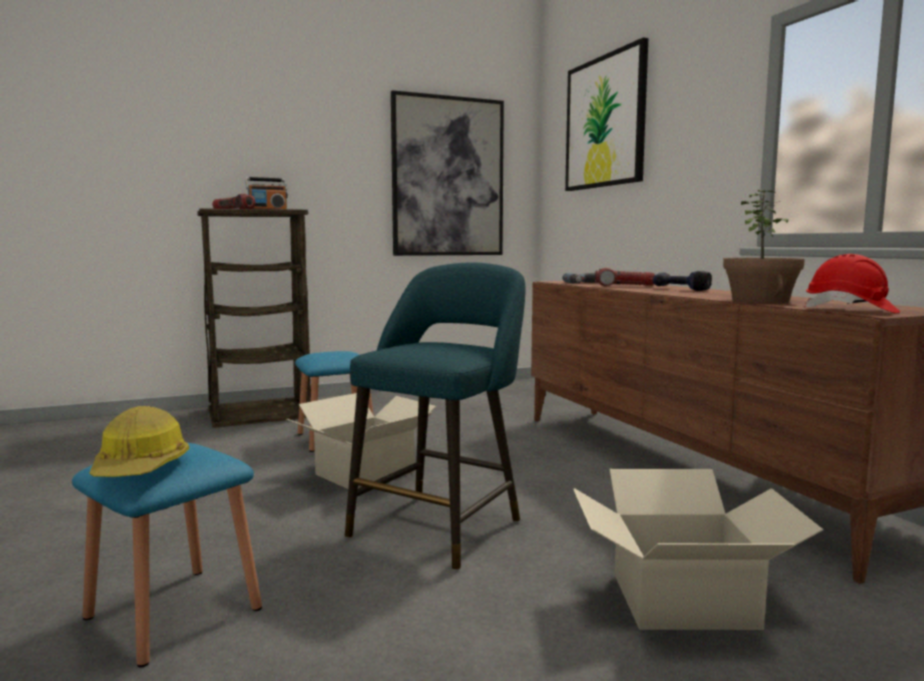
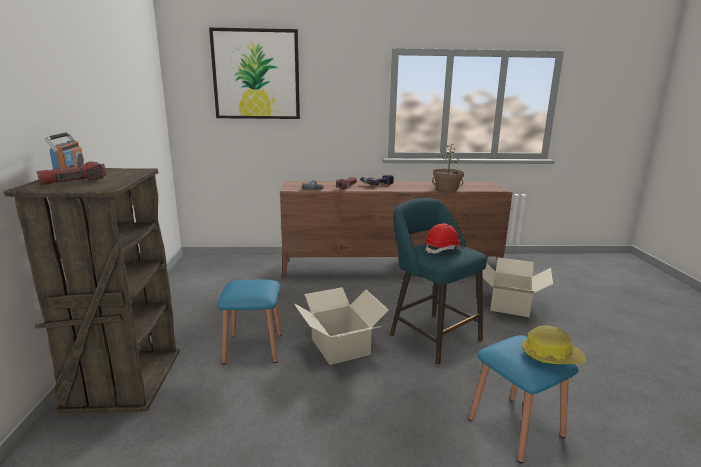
camera: 70 degrees left, 10 degrees up
(448, 177) = (134, 109): picture -> none
(850, 310) = (488, 189): red hard hat -> red hard hat (443, 249)

